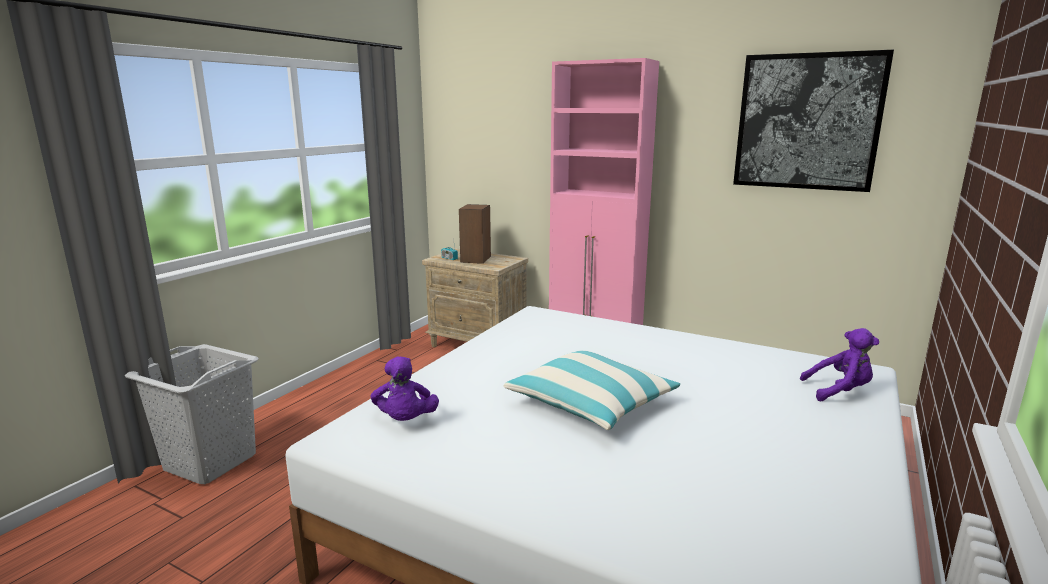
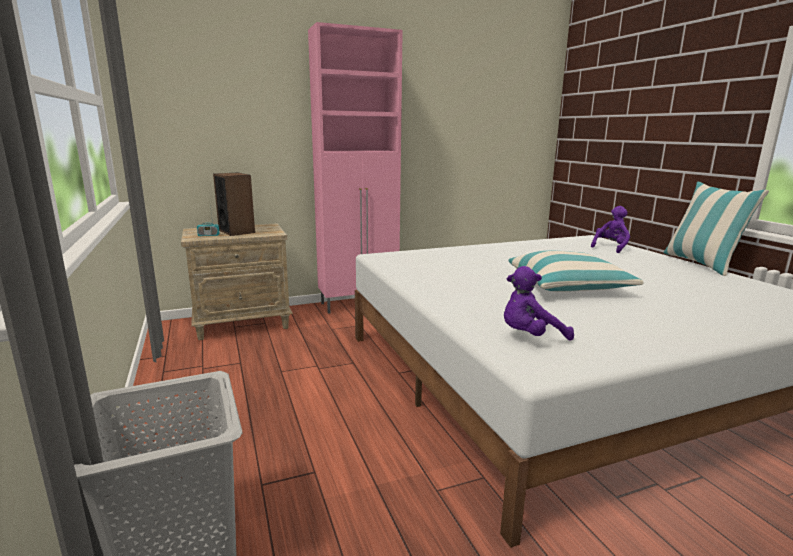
camera: 50 degrees left, 0 degrees up
(405, 421) = (530, 336): purple plush toy -> purple plush toy turned 135 degrees clockwise
(807, 122) = (486, 92): picture -> none
(904, 467) = (701, 264): none -> pillow

